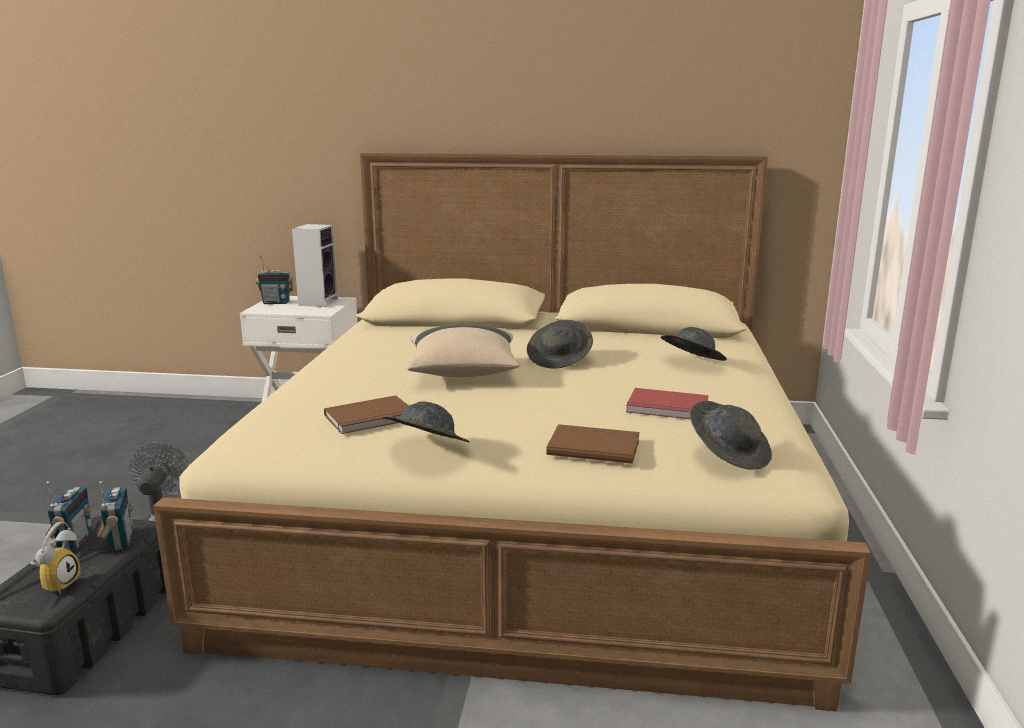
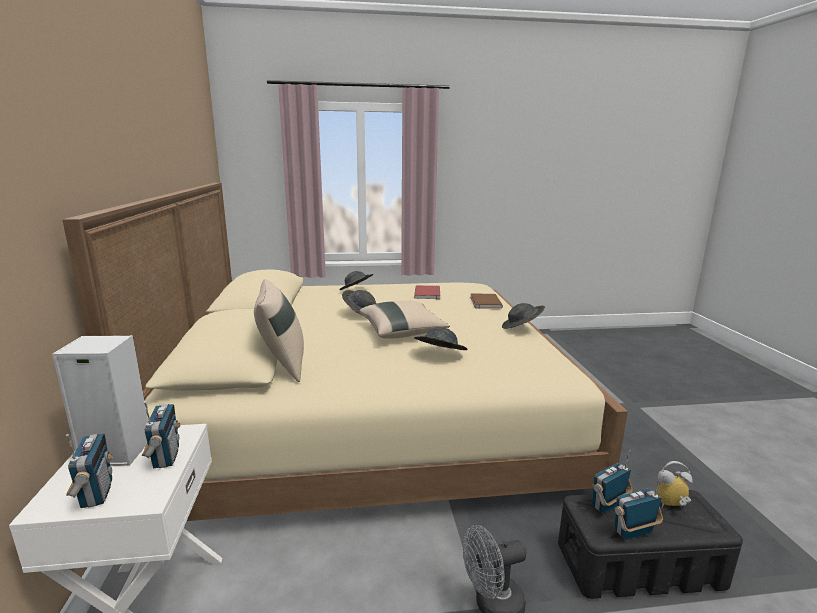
camera: 105 degrees left, 0 degrees up
(296, 310) = (165, 457): none -> radio
(371, 418) = (499, 343): brown book -> none
(411, 328) = (282, 365): none -> beige pillow
(729, 455) = (469, 287): grey hat -> grey hat (439, 355)

